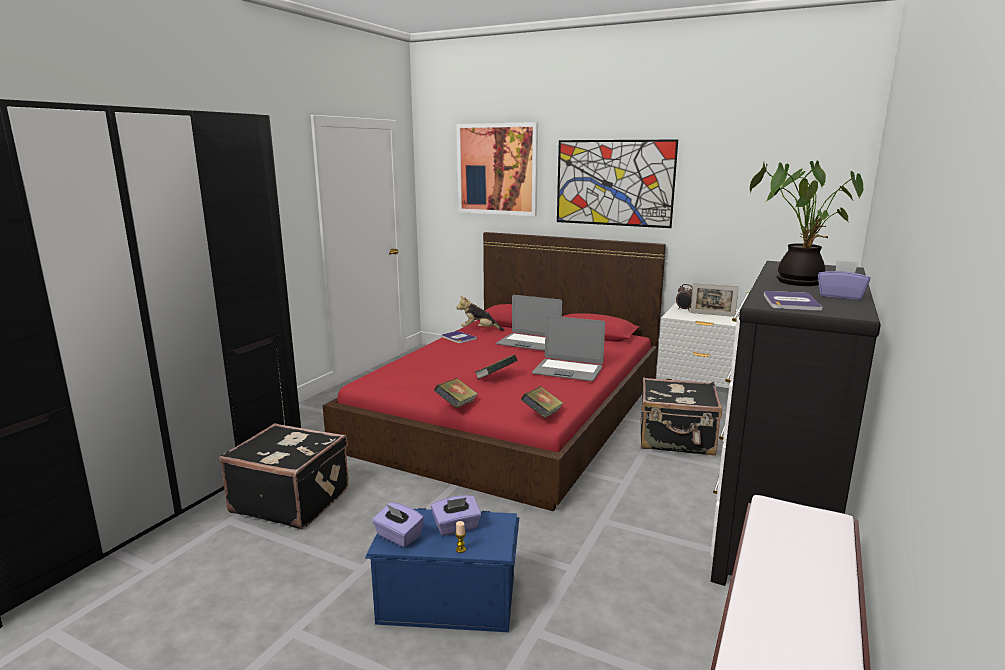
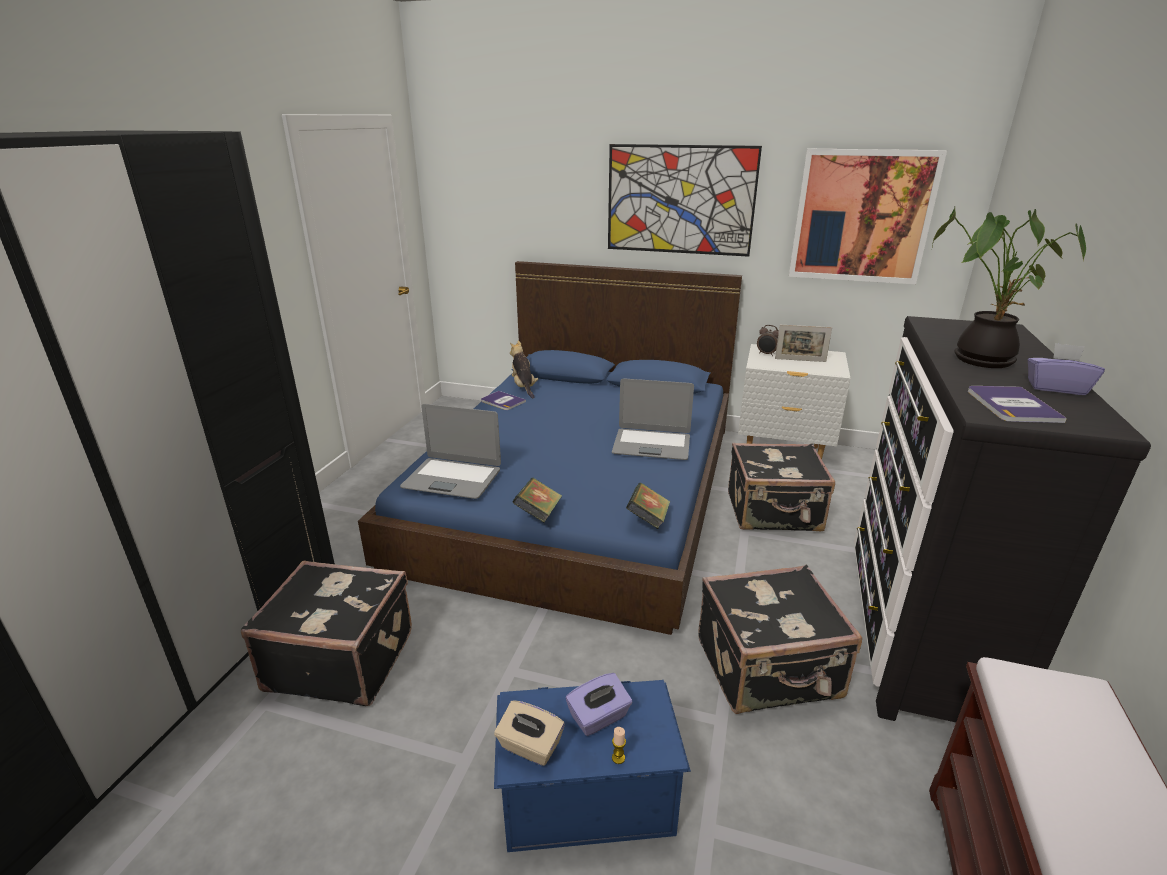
camera: 10 degrees left, 10 degrees up
(398, 536) = (530, 746): purple tissue box -> beige tissue box
(479, 330) = (524, 387): plush toy -> plush toy turned 75 degrees clockwise
(495, 378) = (570, 464): book -> none
(497, 169) = (529, 181): picture -> picture (862, 217)
(513, 412) = (580, 489): red bed -> blue bed
(529, 343) = (590, 404): laptop -> laptop (452, 479)
(627, 541) = (769, 670): none -> black suitcase

